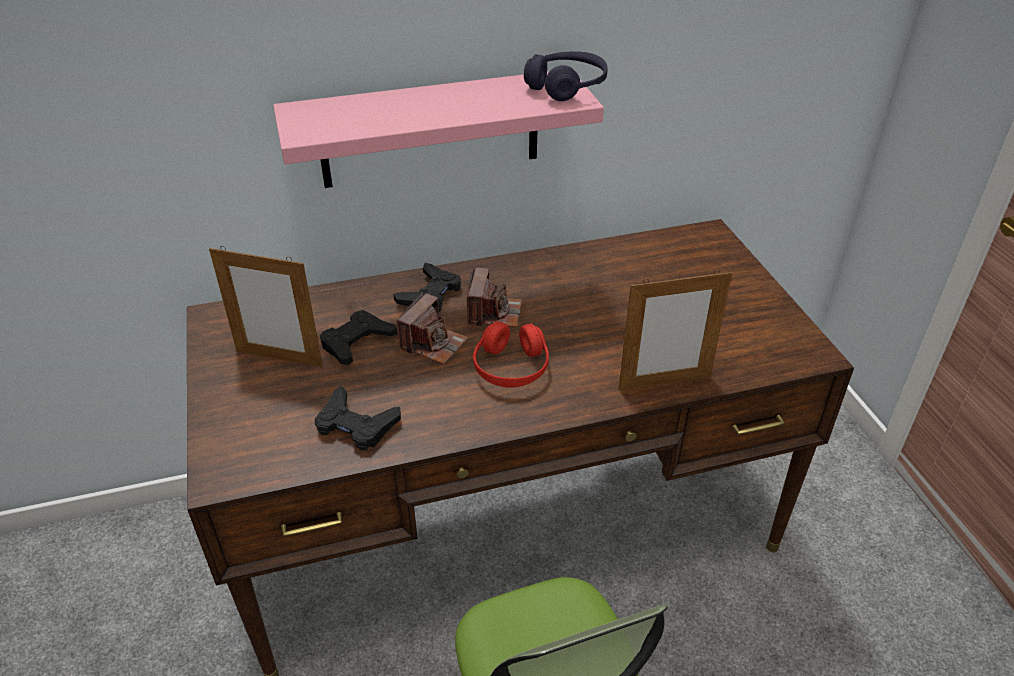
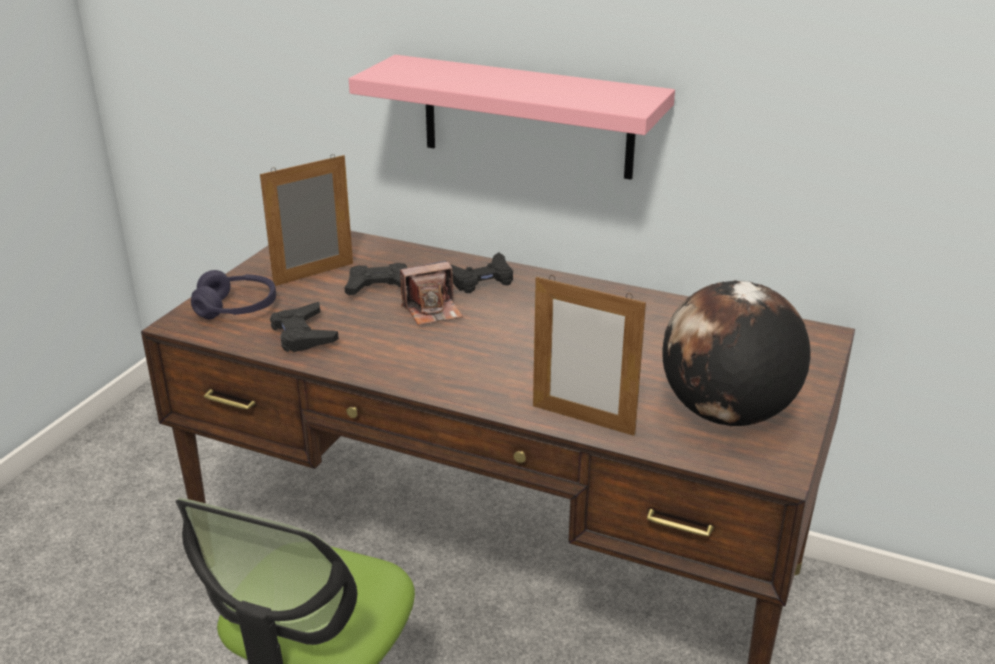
camera: 40 degrees right, 10 degrees down
(279, 358) = (314, 274): picture frame -> picture frame turned 90 degrees clockwise
(493, 313) = (511, 311): camera -> none
(511, 367) = (468, 351): red headphones -> none
(566, 87) = (641, 98): purple headphones -> purple headphones (236, 308)
(738, 327) = (726, 414): none -> globe

